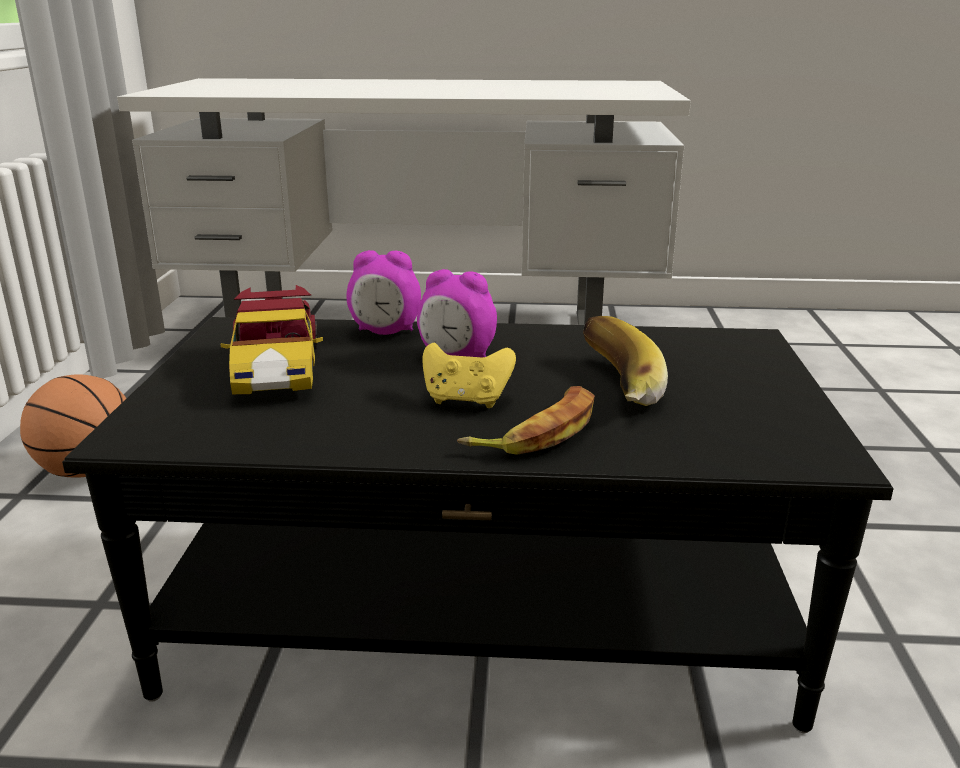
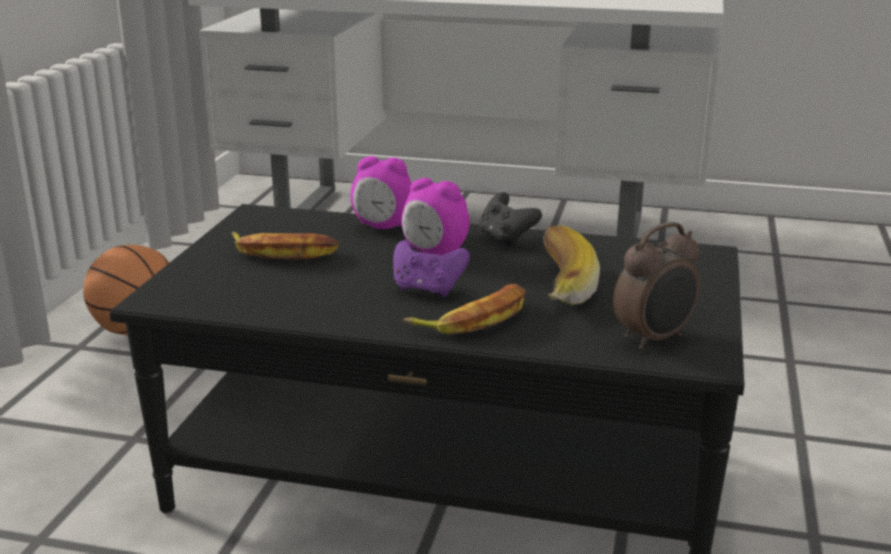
camera: 10 degrees right, 0 degrees up
(276, 369) = (283, 252): toy car -> banana
(466, 400) = (427, 289): yellow game controller -> purple game controller
(530, 336) = (506, 239): none -> black game controller
(759, 439) = (654, 339): none -> alarm clock

